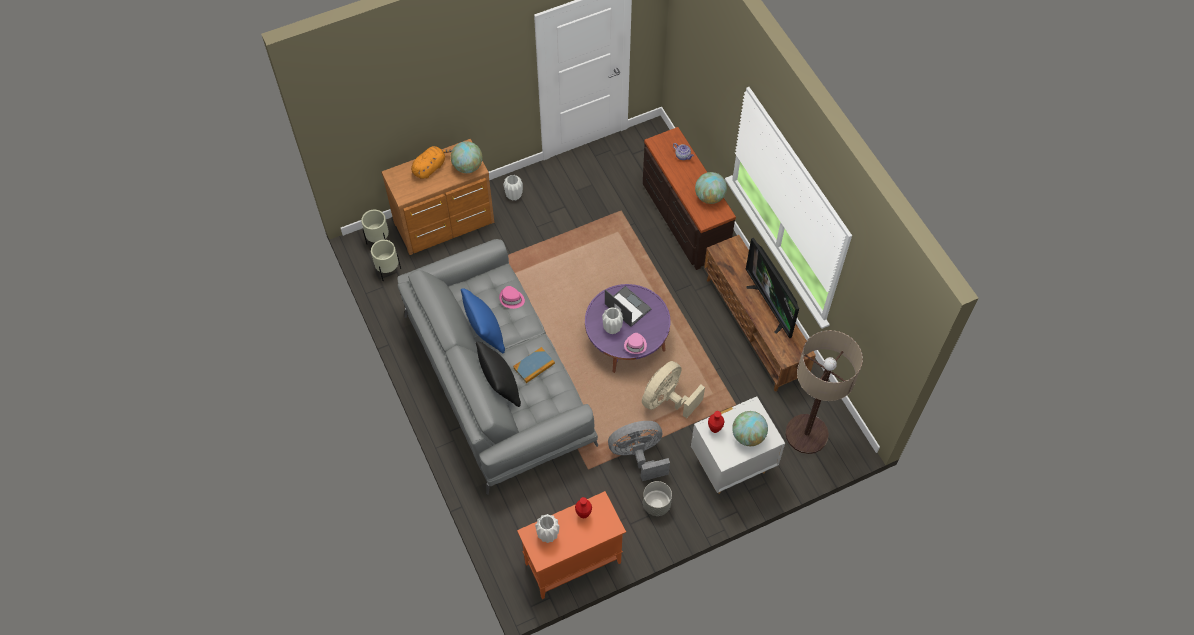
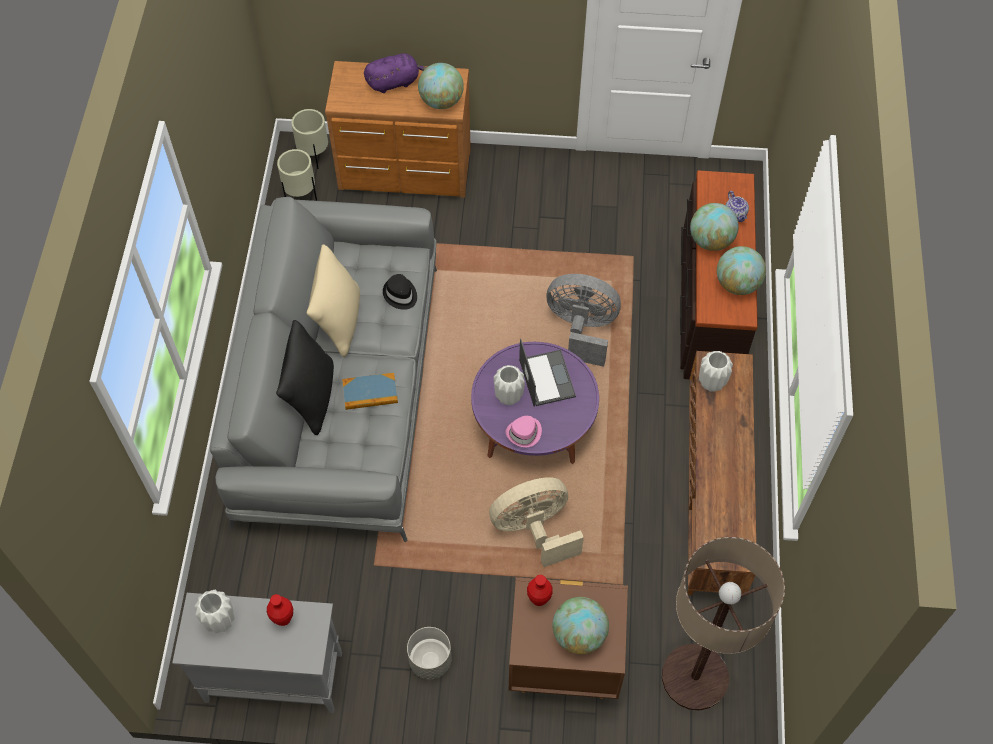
camera: 30 degrees right, 0 degrees up
(430, 168) = (395, 82): orange plush toy -> purple plush toy
(485, 334) = (338, 322): blue pillow -> beige pillow
(511, 299) = (400, 295): pink hat -> black hat
(514, 195) = (510, 176): white vase -> white vase (712, 382)
(572, 563) = (272, 677): orange cabinet -> grey cabinet
(638, 455) = (449, 582): grey fan -> grey fan (582, 329)
(679, 178) = (711, 240): none -> globe
(732, 466) = (563, 664): white nightstand -> brown nightstand
(770, 306) = (735, 472): television -> none

